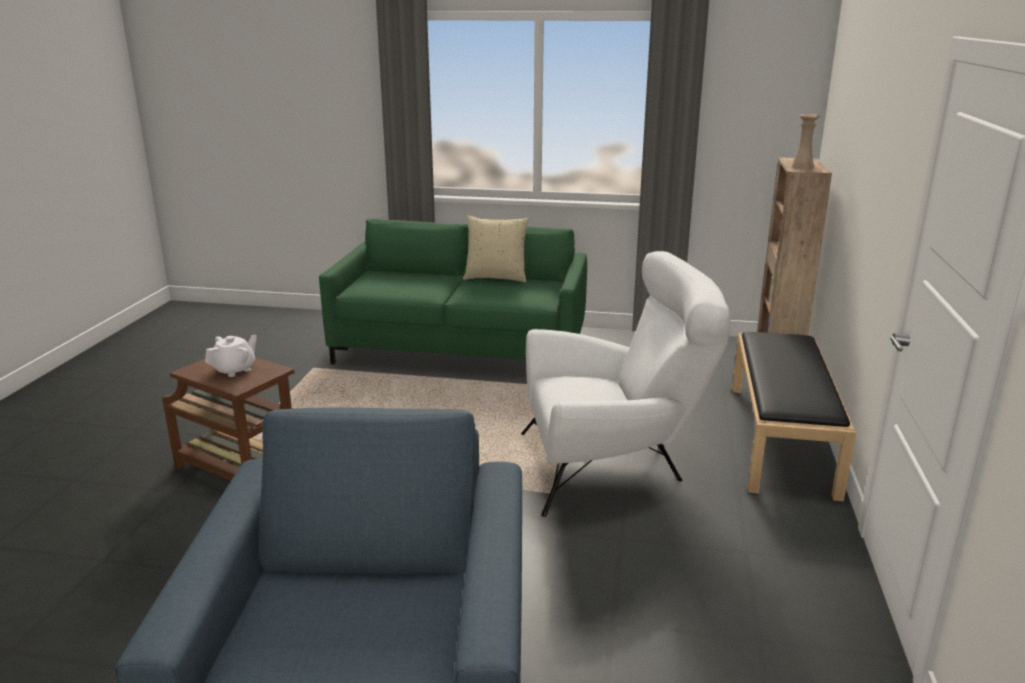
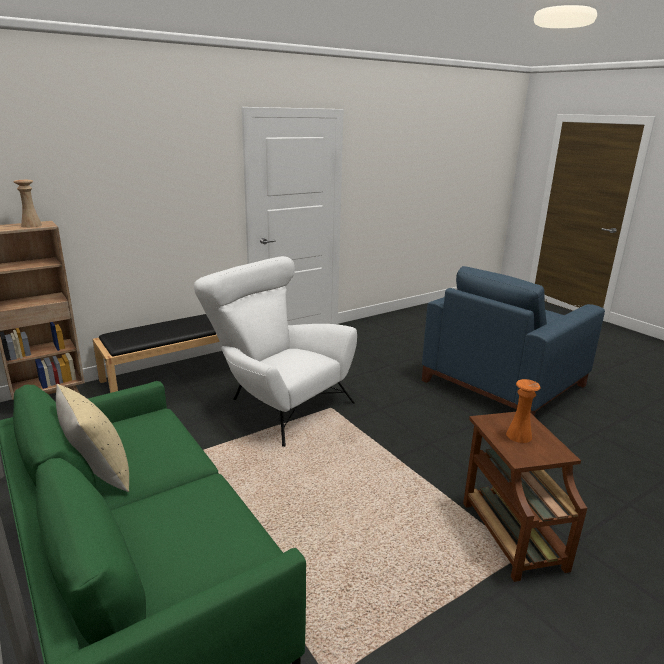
camera: 135 degrees left, 0 degrees up
(235, 370) = (519, 435): white teapot -> orange vase

